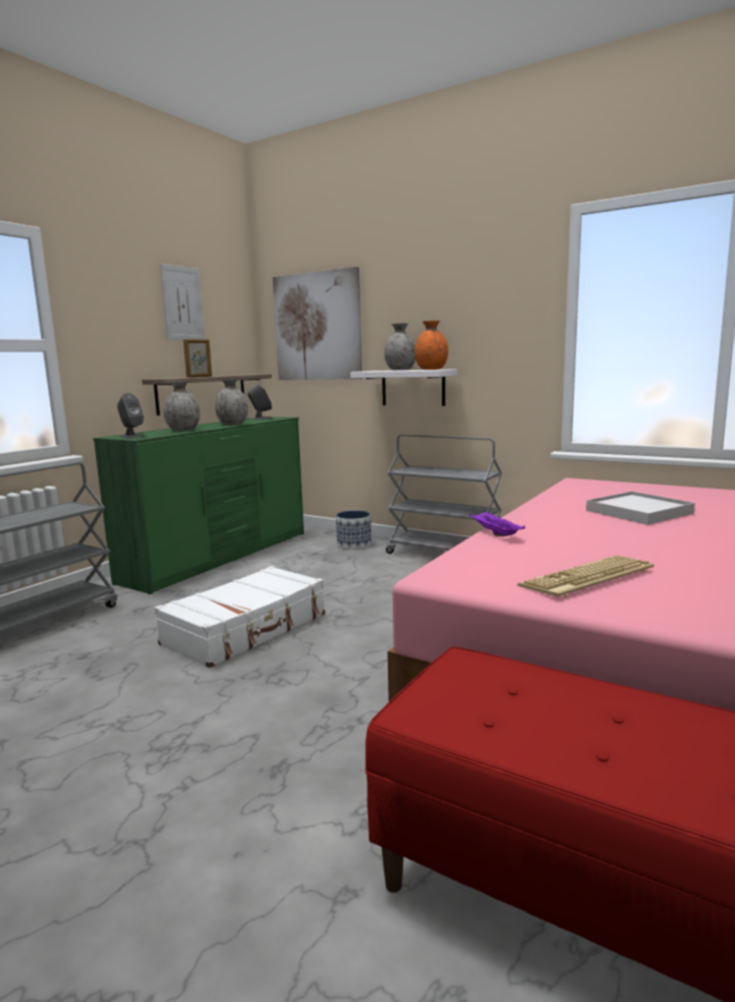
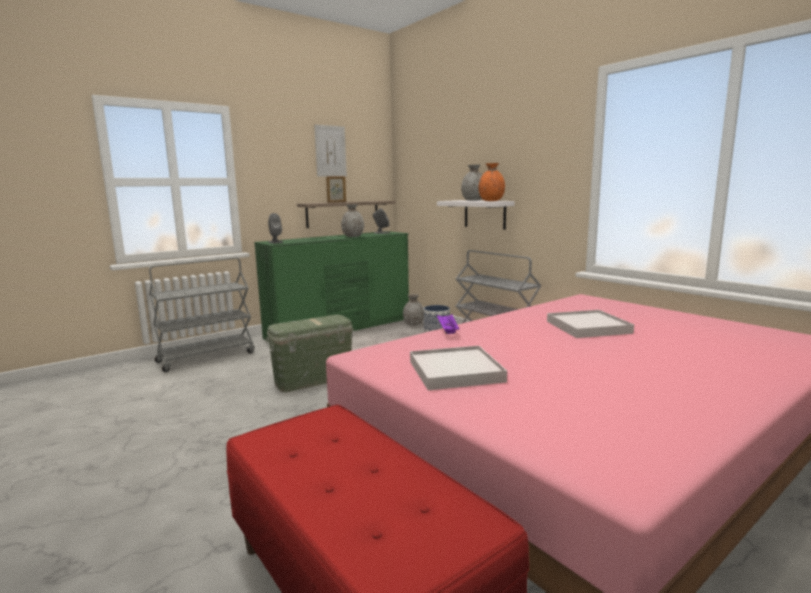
camera: 20 degrees right, 0 degrees up
(183, 430) = (313, 239): grey vase -> grey vase (413, 324)
(247, 629) = (313, 379): white suitcase -> green storage box
(317, 326) = (426, 166): picture -> none
(588, 579) = (455, 371): keyboard -> white tray

